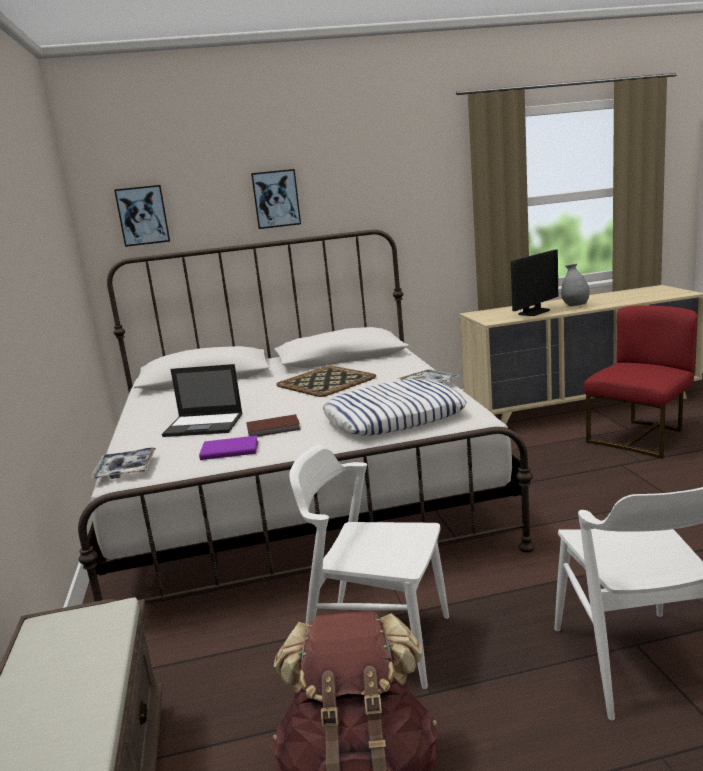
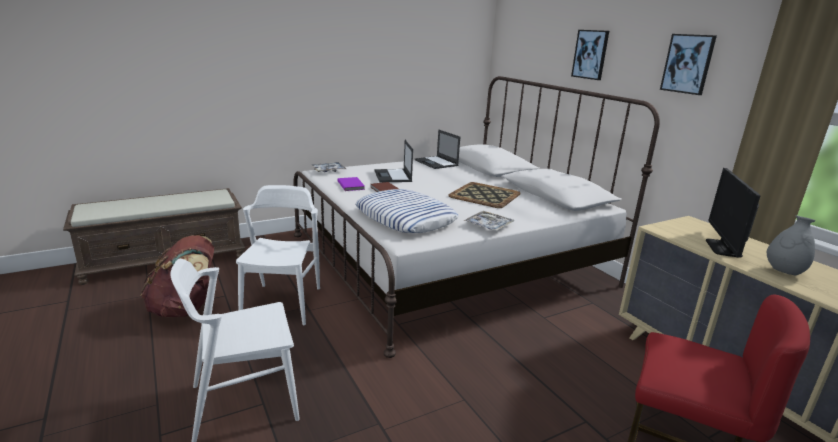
camera: 70 degrees right, 5 degrees up
(142, 215) = (518, 49): picture -> picture (688, 64)
(161, 400) = (436, 163): none -> laptop
(534, 312) = (723, 248): monitor -> monitor turned 75 degrees clockwise

